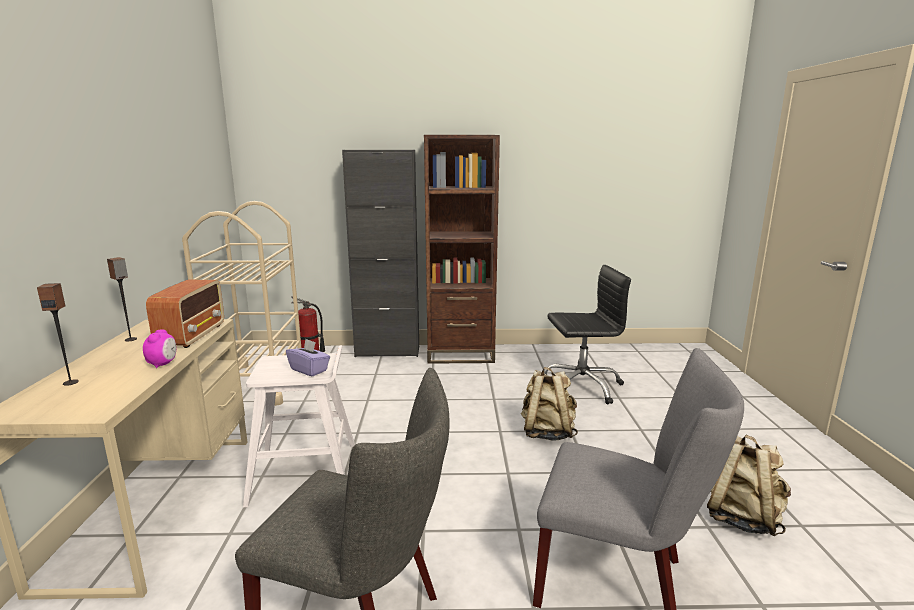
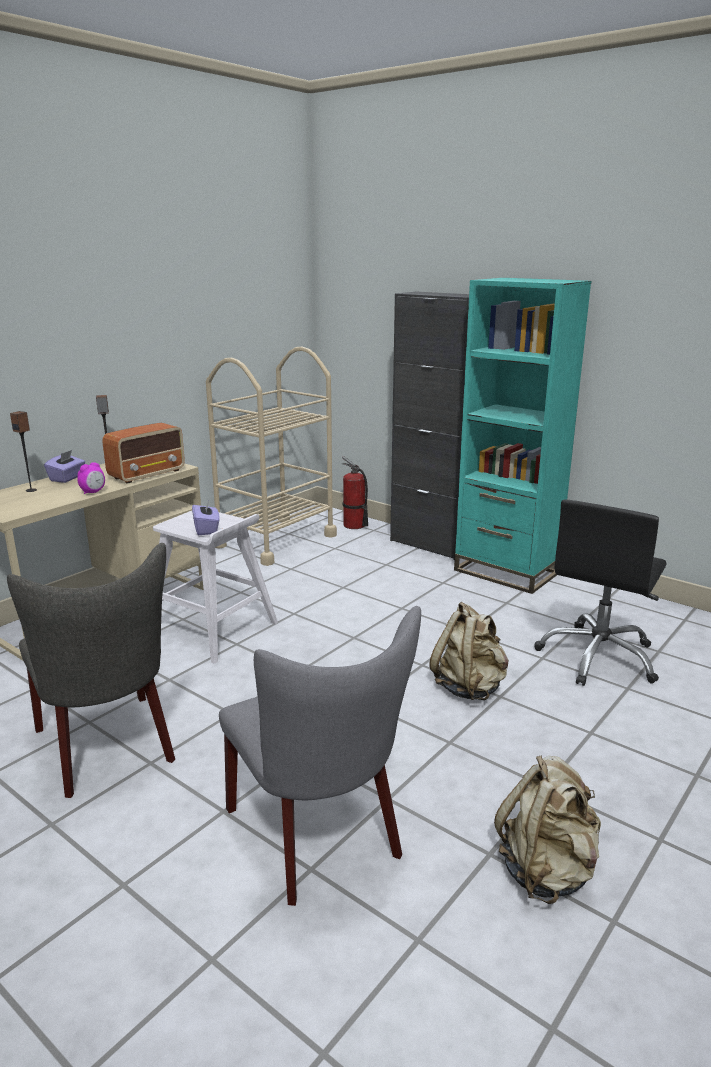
camera: 40 degrees right, 5 degrees up
(96, 360) = (67, 478): none -> purple tissue box
(460, 354) = (506, 572): brown bookcase -> turquoise bookcase
(581, 386) = (598, 657): black office chair -> black office chair turned 90 degrees clockwise

